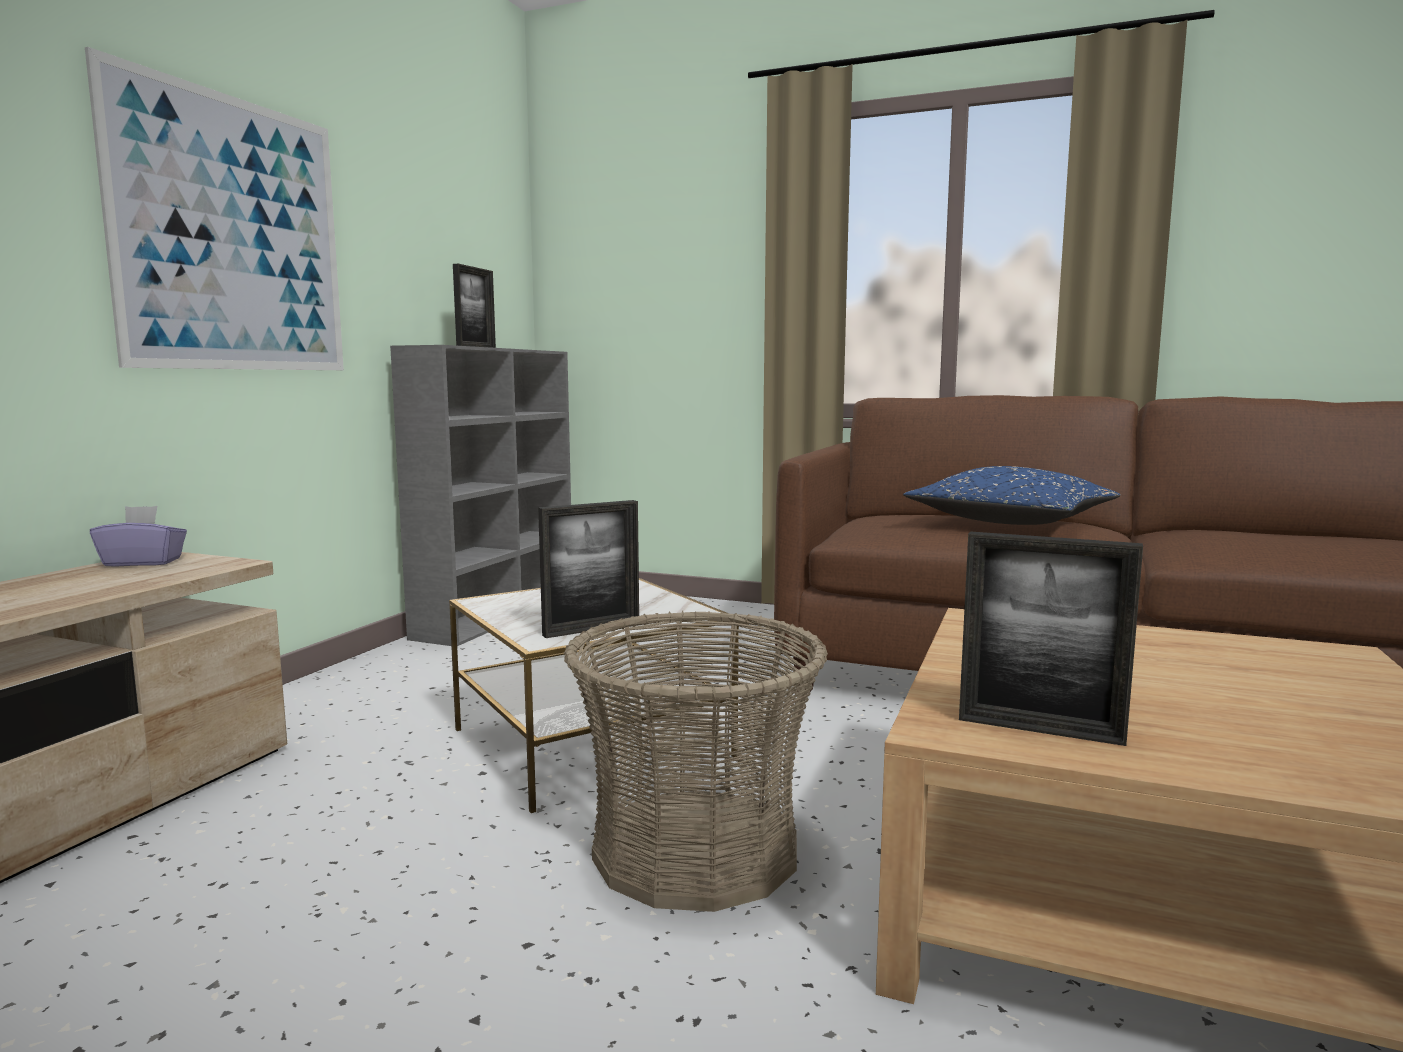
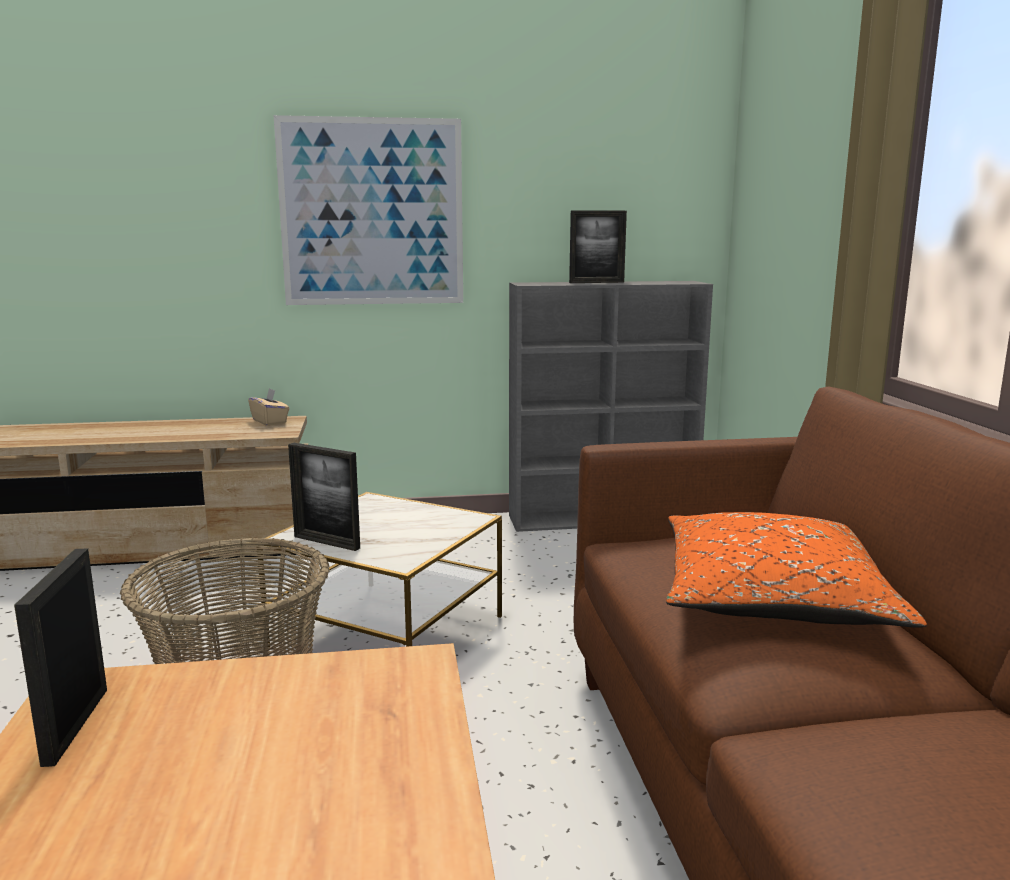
camera: 60 degrees right, 5 degrees up
(143, 562) = (270, 421): purple tissue box -> beige tissue box
(1011, 522) = (773, 599): blue pillow -> orange pillow

